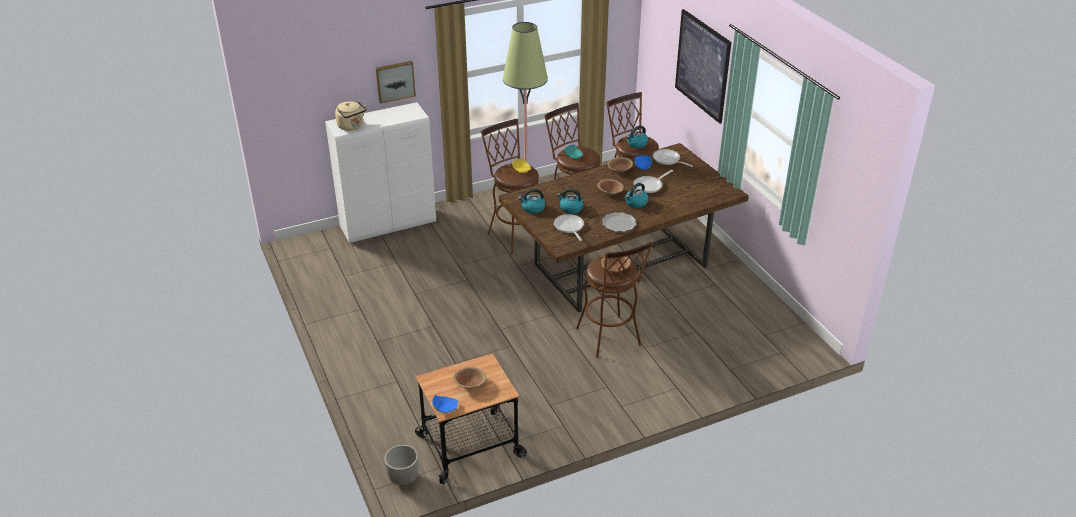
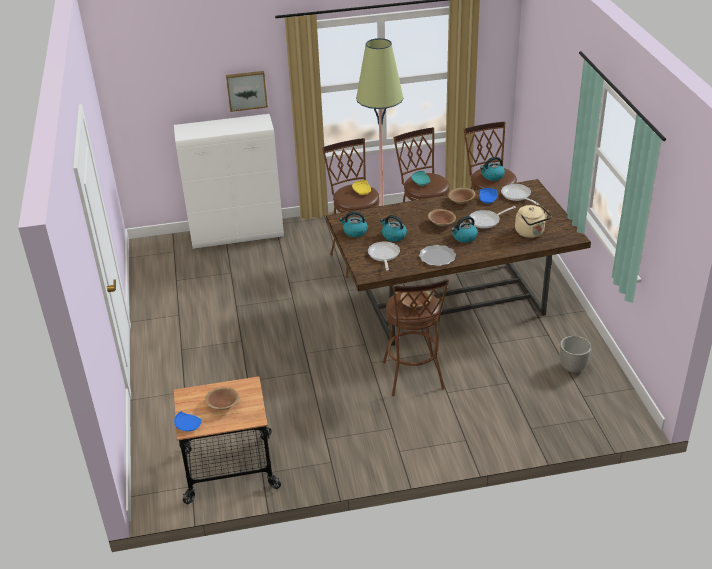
camera: 15 degrees right, 0 degrees up
(352, 126) = (196, 132): beige kettle -> beige kettle (531, 233)
(404, 479) = (152, 492): planter -> planter (573, 367)
(702, 65) = (562, 97): picture -> none

